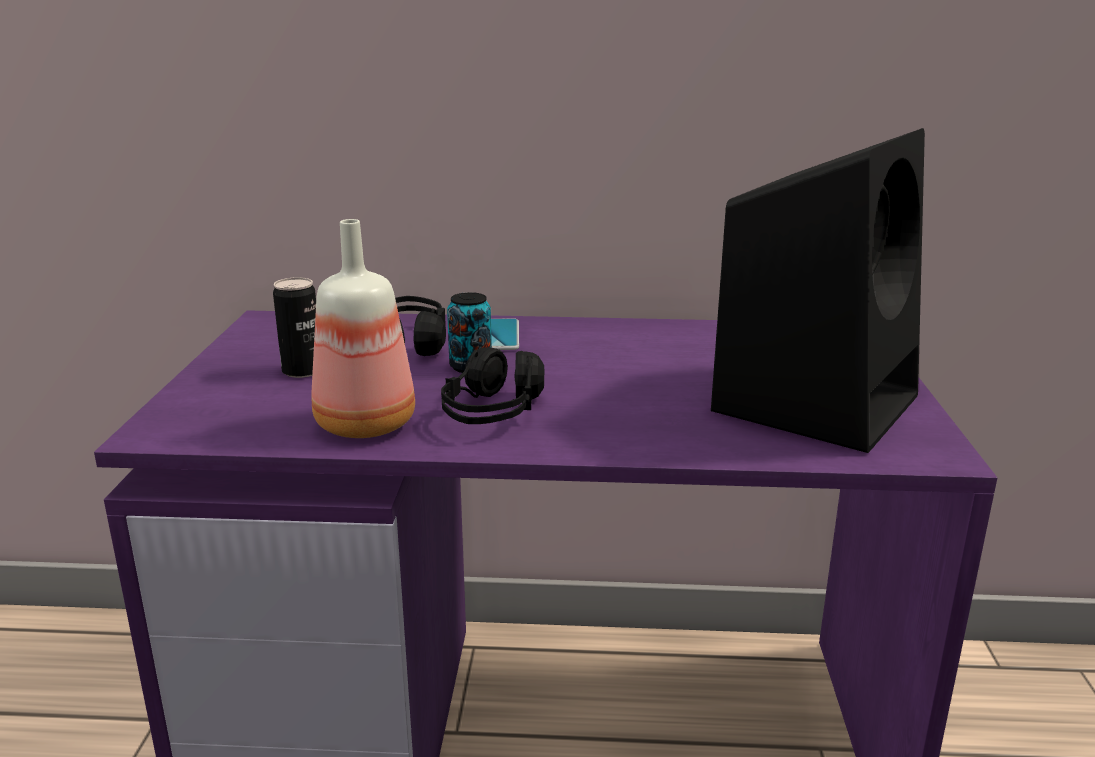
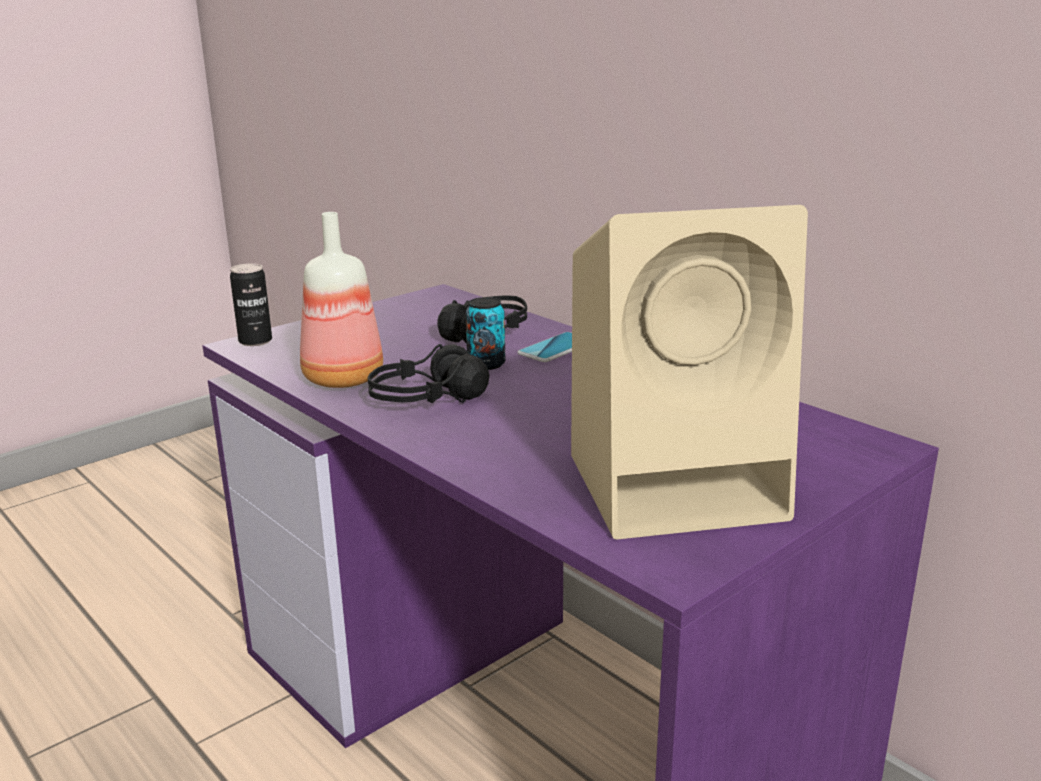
camera: 45 degrees right, 0 degrees up
(302, 371) = (385, 333): can -> can (255, 341)
(816, 401) = (680, 485): black speaker -> beige speaker

